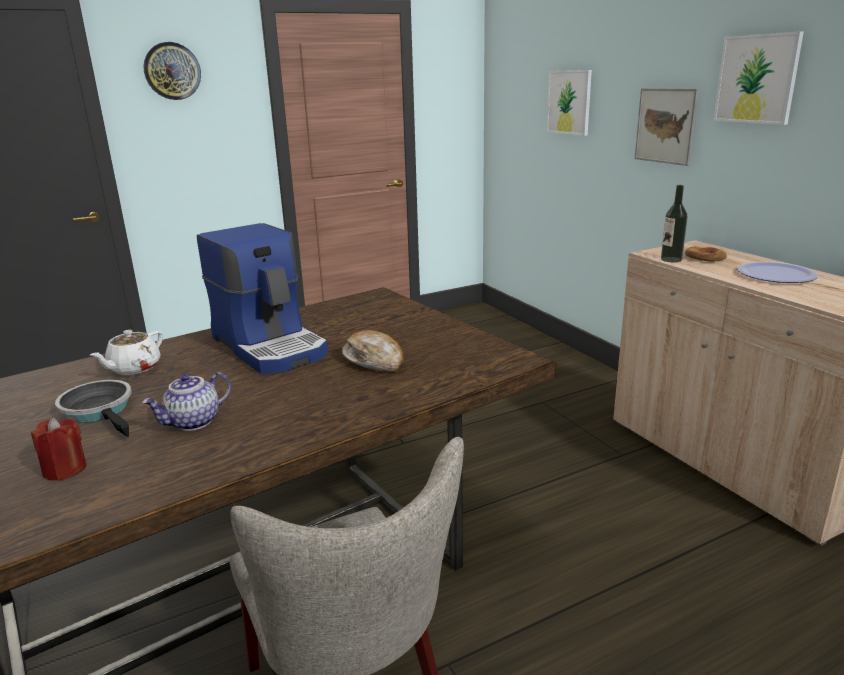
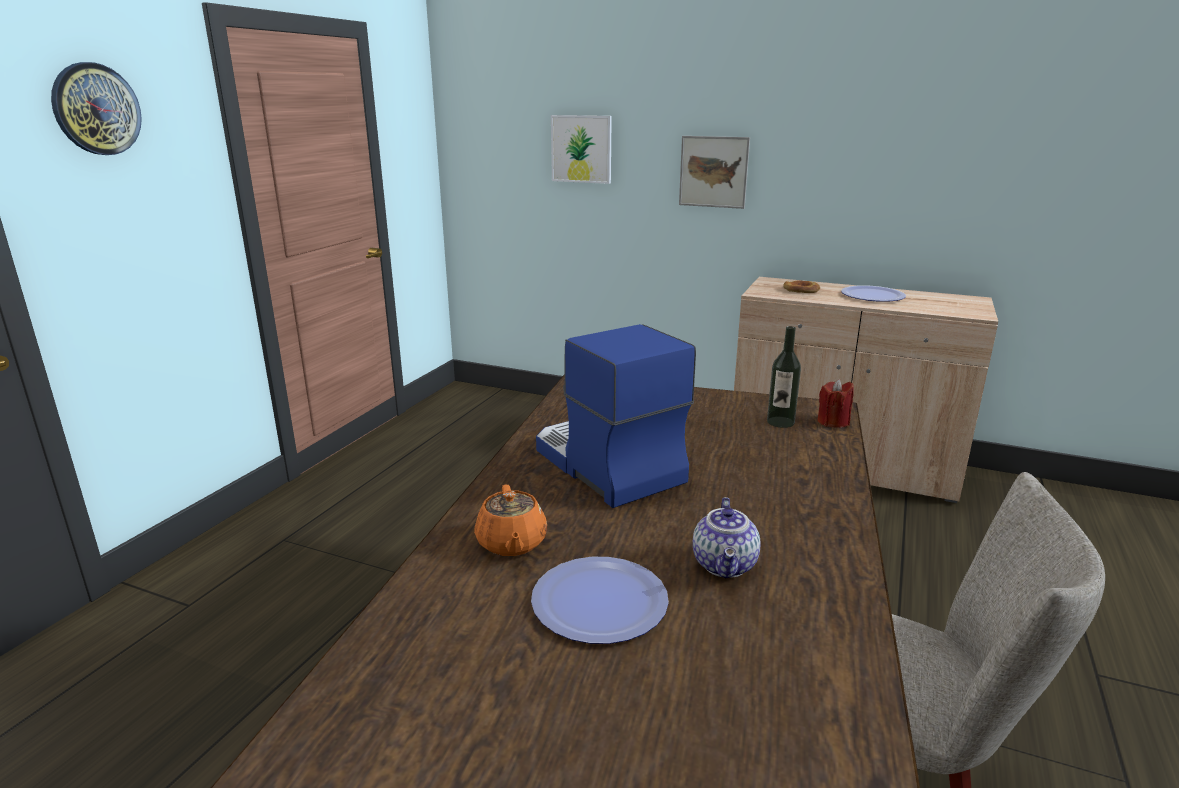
camera: 40 degrees left, 0 degrees up
(65, 469) = (728, 672): red candle -> red candle (833, 422)
(100, 411) = (599, 601): frying pan -> plate
(134, 368) = (511, 543): white teapot -> orange teapot
(271, 346) = (605, 465): coffee machine -> coffee machine turned 135 degrees counterclockwise
(374, 361) = (733, 446): bread -> none
(671, 259) = (784, 296): bottle -> bottle (780, 422)
(757, 79) = (812, 129): picture -> none

